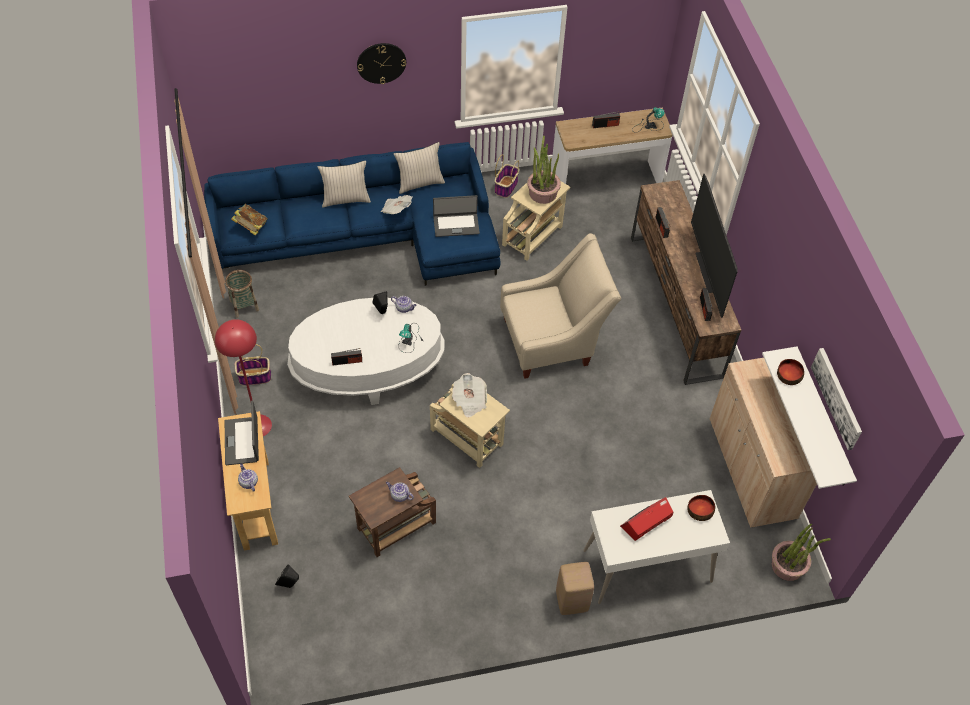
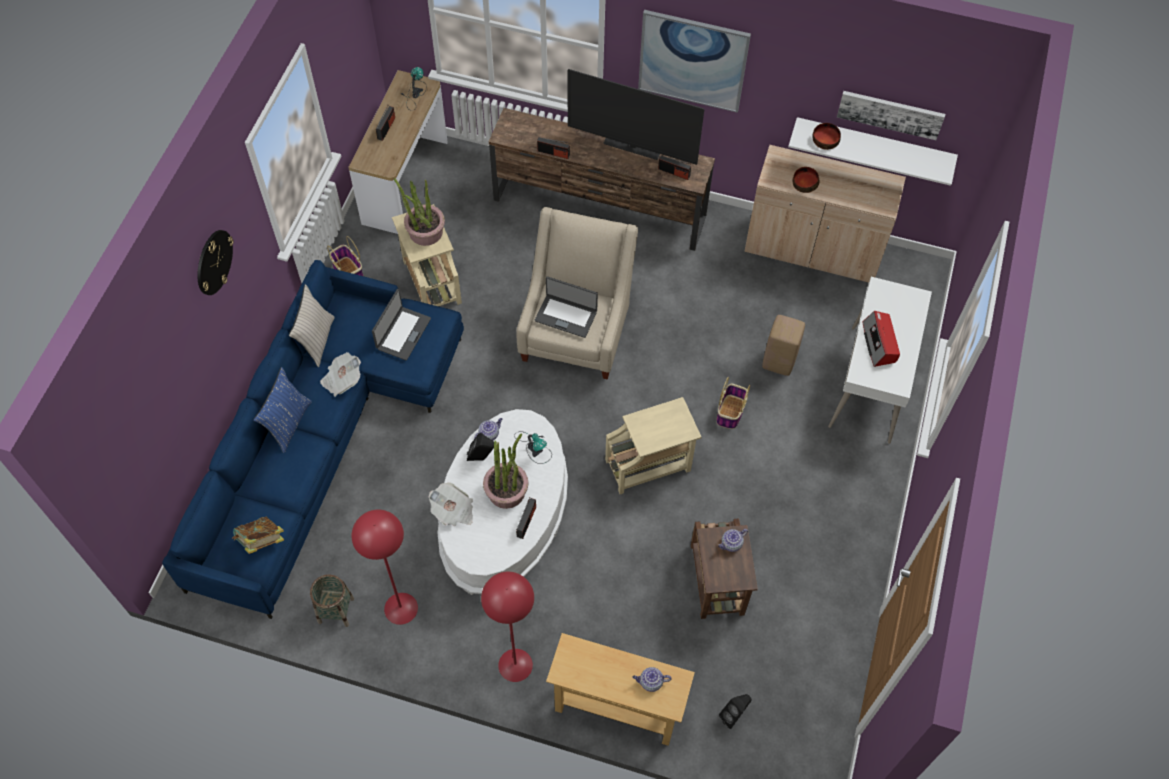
camera: 60 degrees left, 5 degrees up
(242, 441) = (593, 667): laptop -> laptop (566, 315)
(254, 377) = (446, 641): basket -> basket (730, 413)
(265, 340) = (401, 608): none -> red floor lamp
(345, 199) = (288, 424): beige pillow -> blue pillow
(469, 401) = (652, 427): newspaper -> newspaper (453, 511)
(572, 600) = (875, 463): beige stool -> beige stool (778, 361)
(700, 510) = (888, 295): bowl -> bowl (804, 183)
(770, 238) = (692, 61): none -> picture
(788, 566) = (922, 277): potted plant -> potted plant (506, 491)

